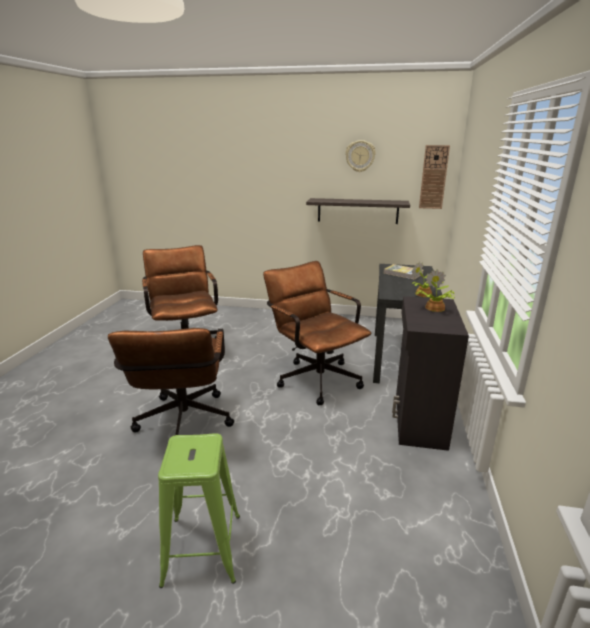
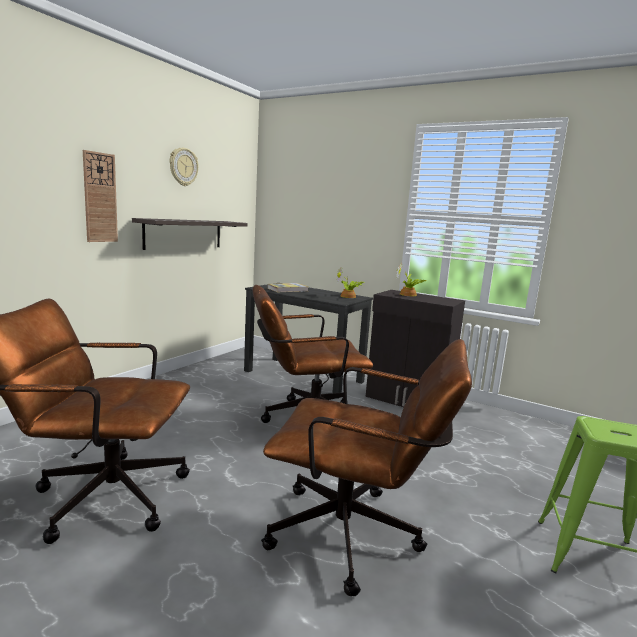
camera: 70 degrees left, 10 degrees down
(433, 177) = (242, 197): wall clock -> wall clock (100, 198)

